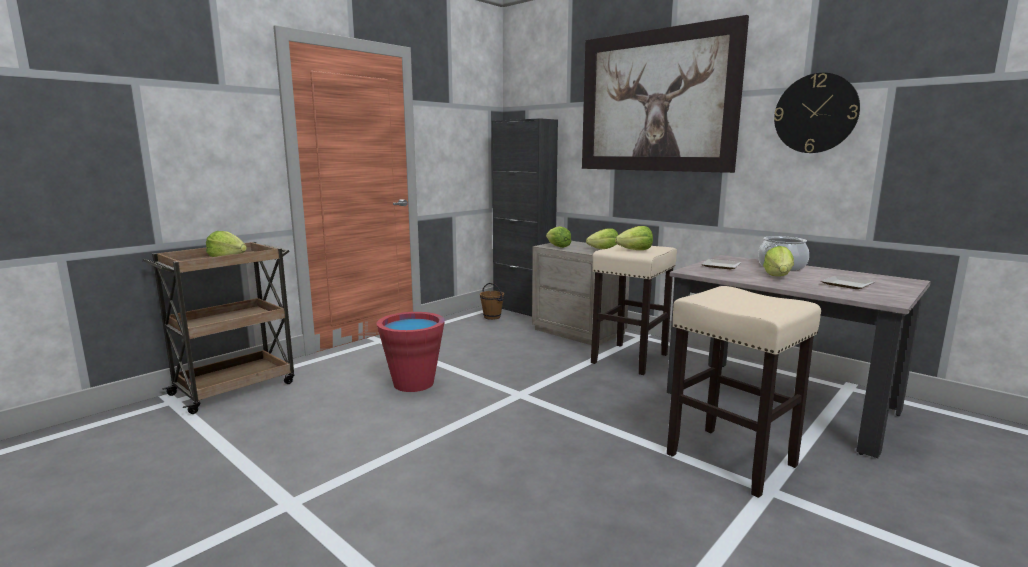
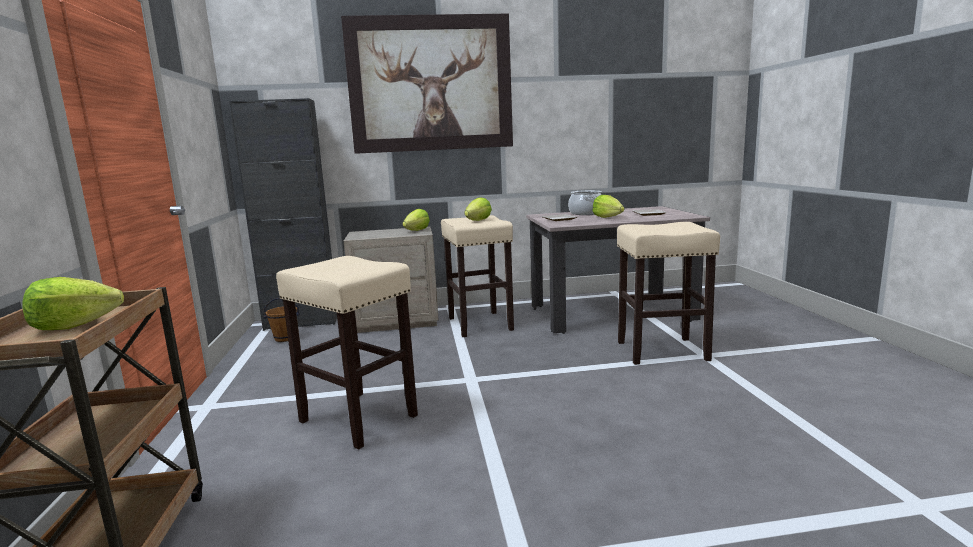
camera: 50 degrees left, 0 degrees up
(413, 383) = (360, 418): red bucket -> beige stool
(557, 246) = (368, 236): lettuce -> none
(815, 113) = (567, 97): wall clock -> none

